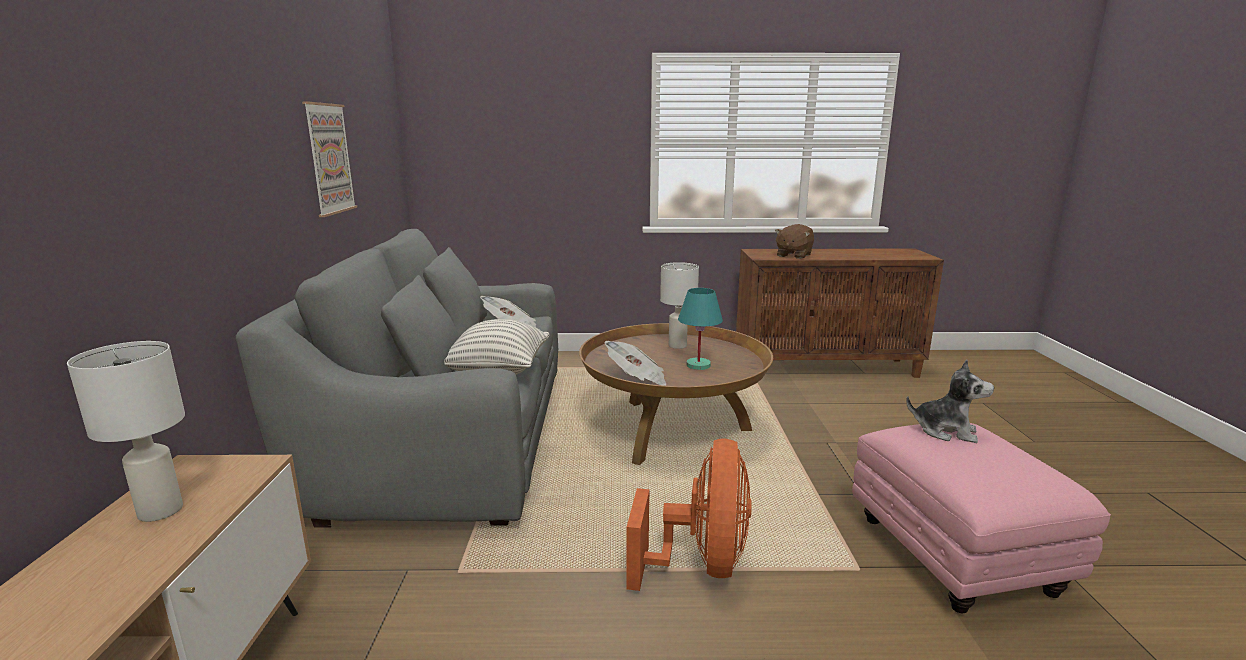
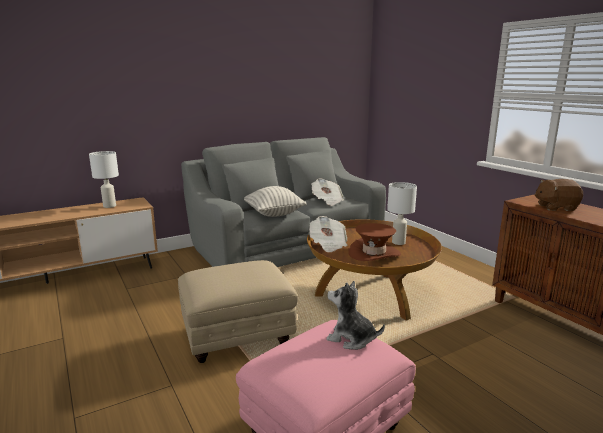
camera: 60 degrees right, 0 degrees up
(329, 159) = (279, 97): picture -> none
(698, 365) = (374, 253): turquoise table lamp -> brown hat
(701, 564) = (238, 336): orange fan -> beige ottoman
(945, 431) = (351, 339): plush toy -> plush toy turned 120 degrees clockwise

